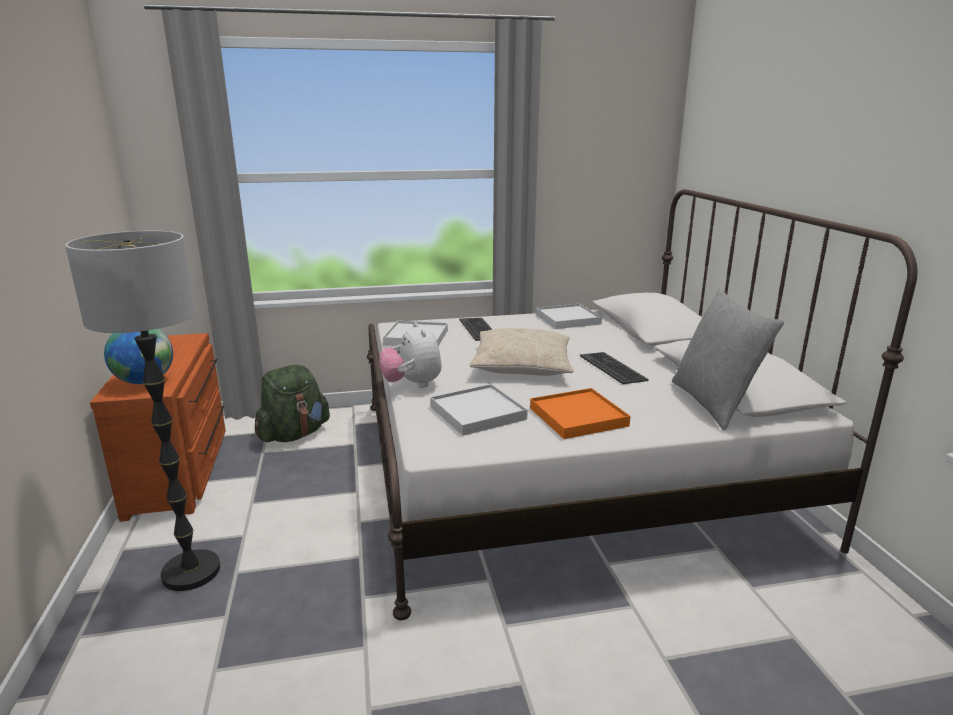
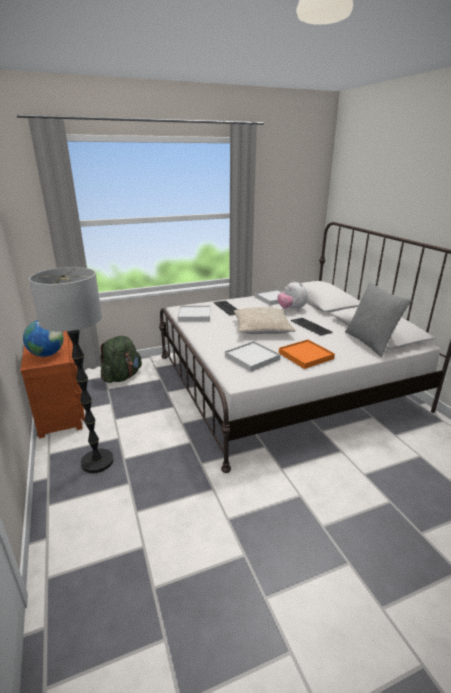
camera: 10 degrees left, 5 degrees up
(412, 384) = (207, 344): plush toy -> plush toy (291, 309)

